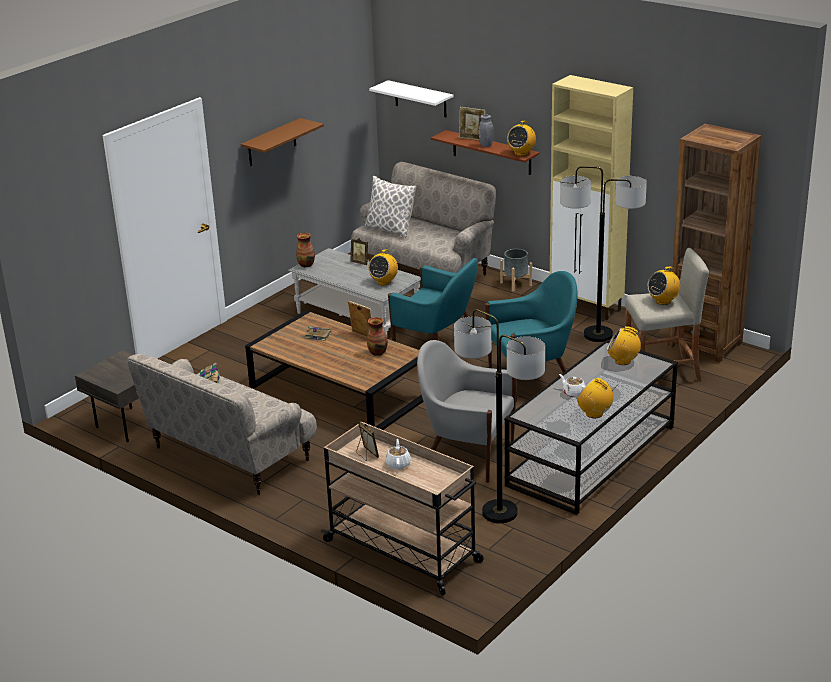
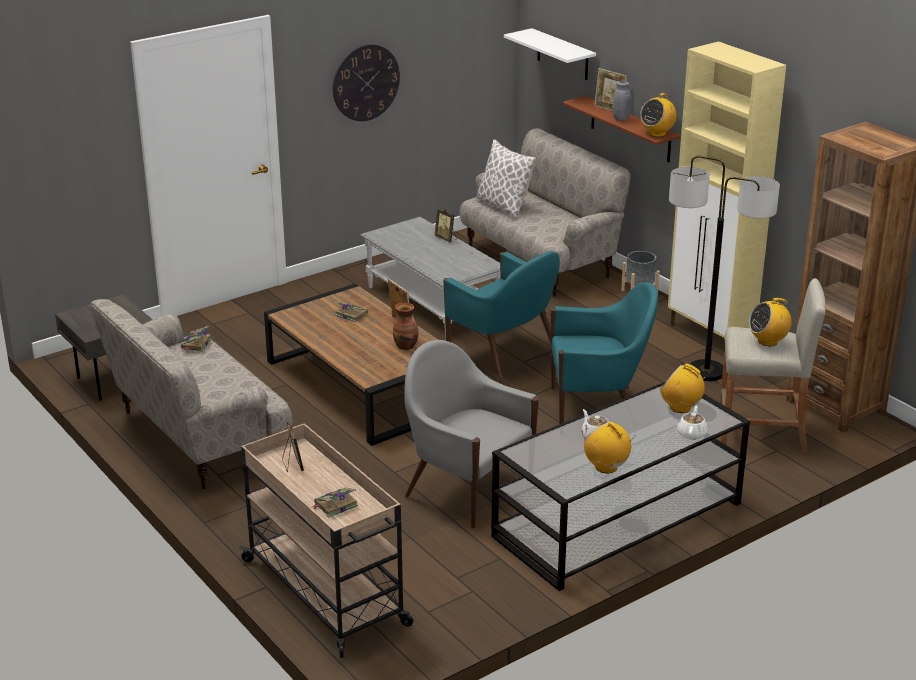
camera: 15 degrees right, 0 degrees up
(272, 143) = (366, 82): brown shelf -> wall clock
(306, 265) = (383, 231): vase -> none
(384, 282) = (458, 265): radio -> none
(398, 464) = (322, 483): white teapot -> white teapot (692, 433)
(418, 477) = (335, 505): none -> book
(499, 513) = (467, 569): floor lamp -> none

